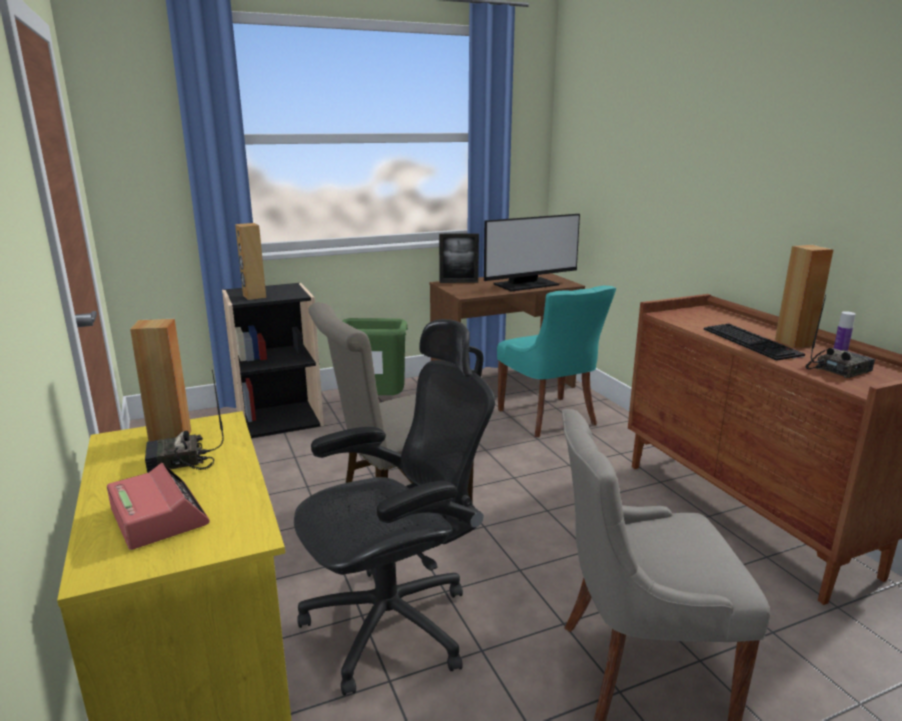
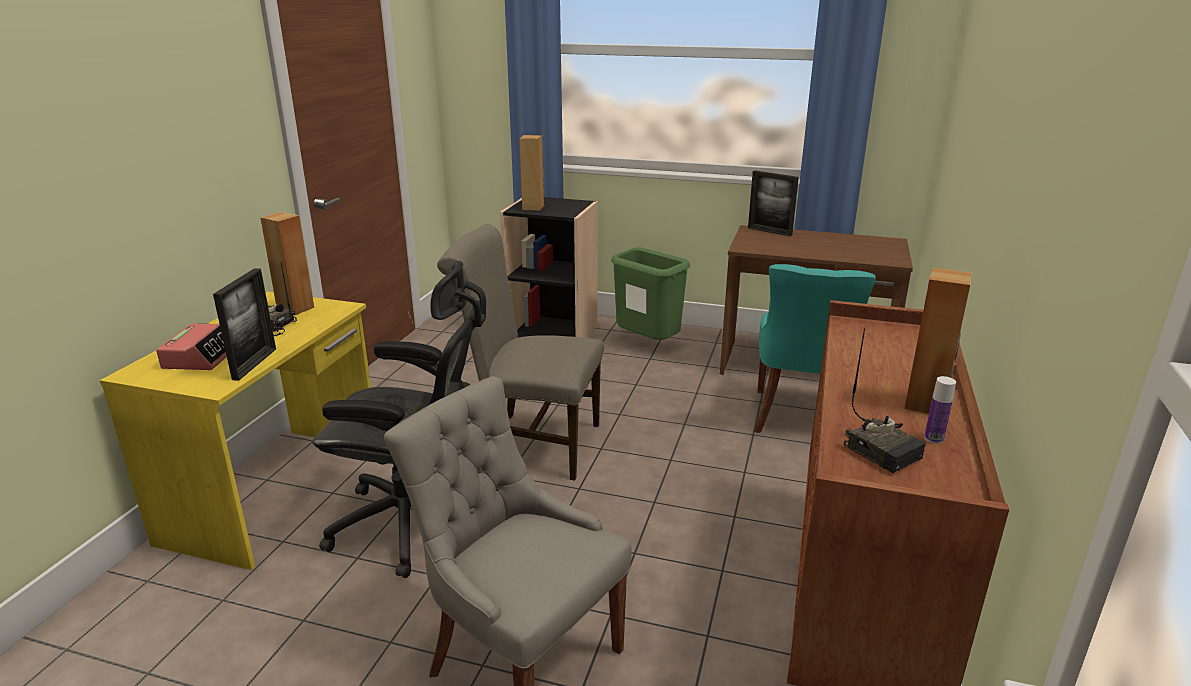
camera: 40 degrees right, 5 degrees up
(246, 499) = (255, 364): none -> picture frame
(527, 285) = (839, 251): monitor -> none
(753, 342) = (867, 386): keyboard -> none
(837, 370) = (883, 450): radio -> radio turned 45 degrees clockwise

